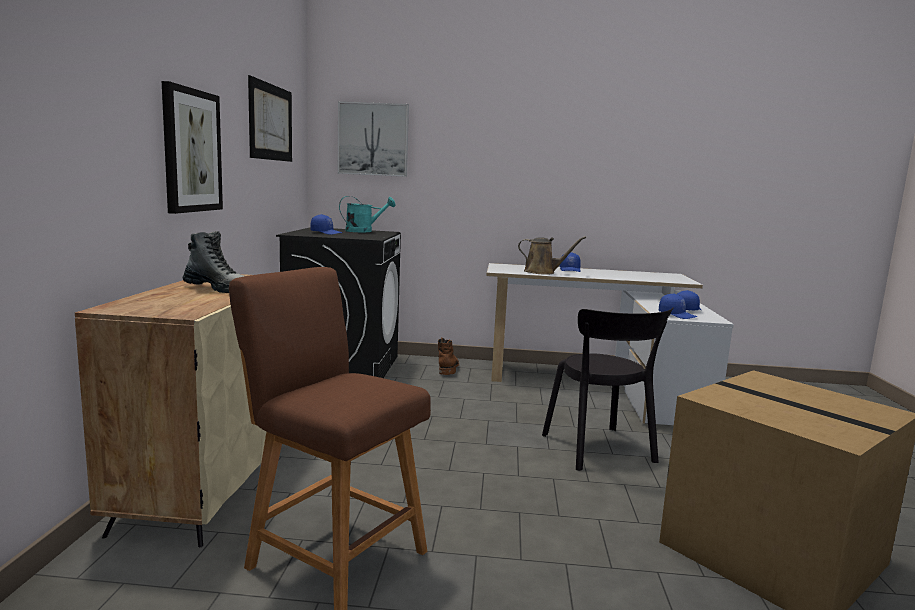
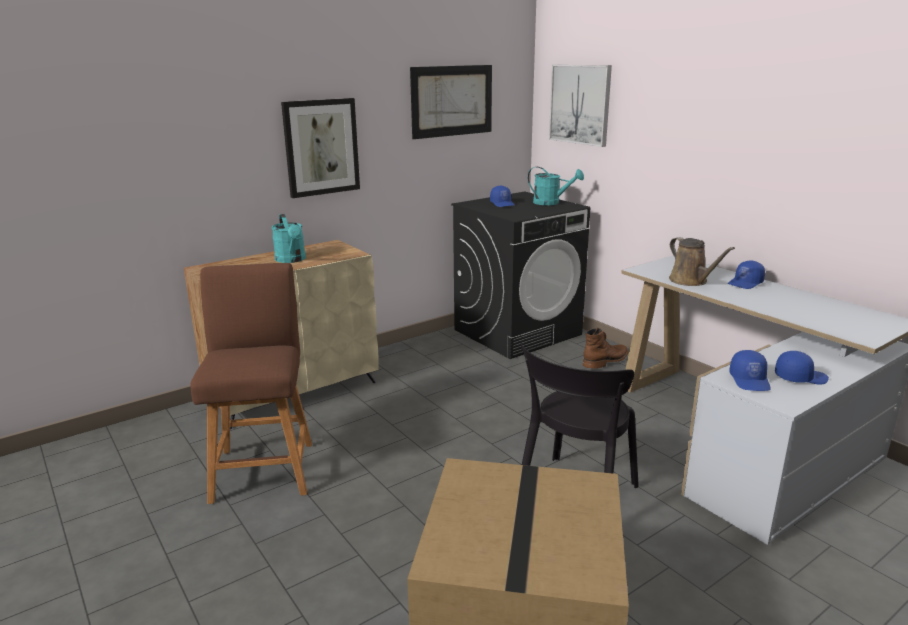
camera: 50 degrees right, 10 degrees up
(219, 289) = (292, 260): boot -> turquoise watering can

